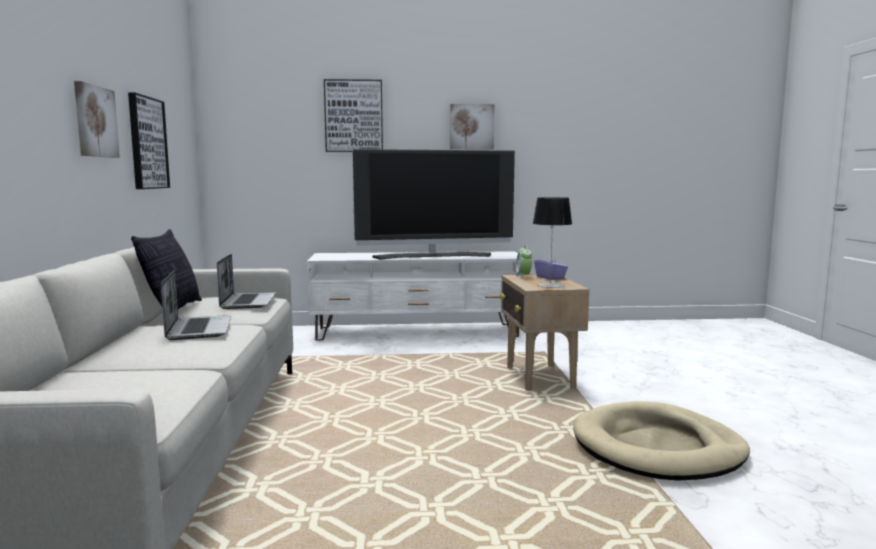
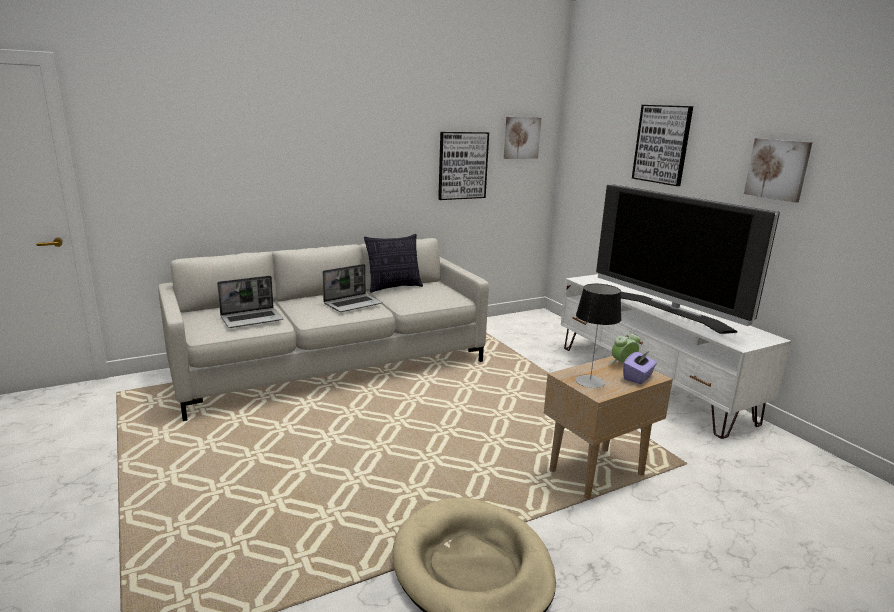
camera: 65 degrees right, 10 degrees up
(95, 121) = (392, 157): picture -> picture (521, 137)
(248, 302) = (433, 297): laptop -> laptop (252, 319)

